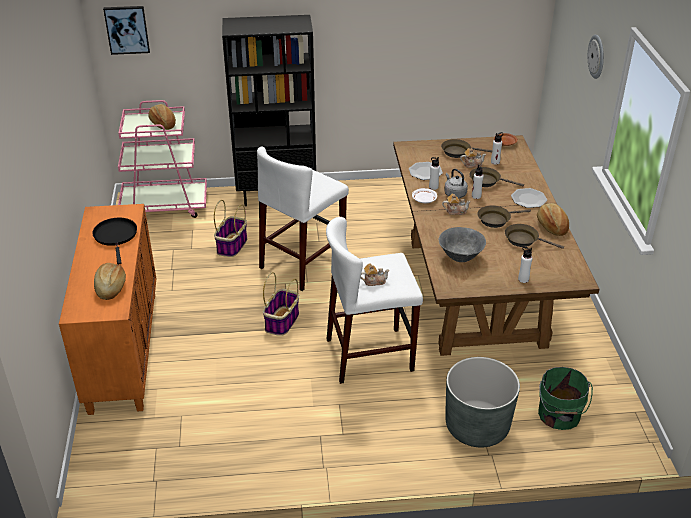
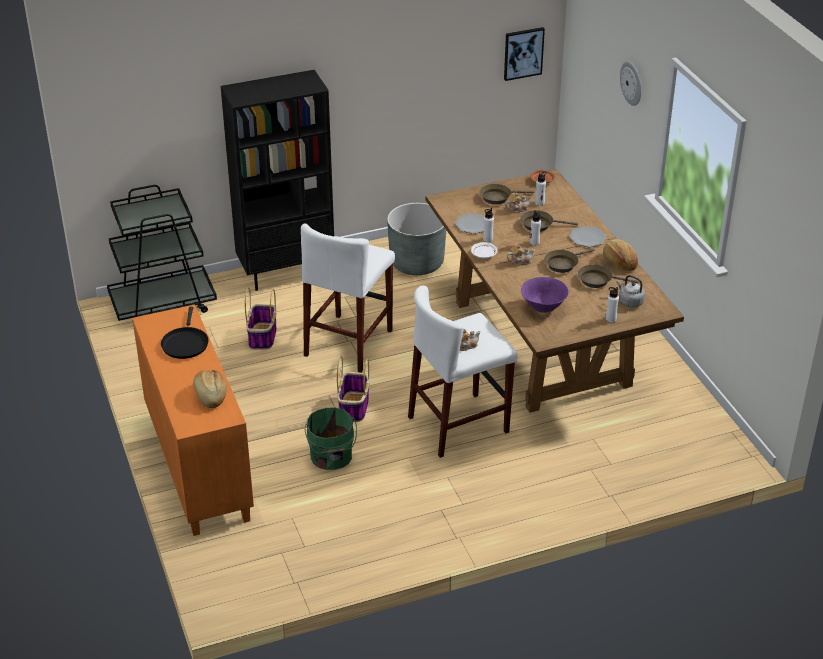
camera: 15 degrees left, 0 degrees up
(116, 236) = (185, 343): black frying pan -> black frying pan turned 150 degrees counterclockwise
(127, 29) = (114, 112): picture -> picture (523, 53)
(163, 123) = (163, 211): bread -> none
(165, 205) = (163, 304): pink cart -> black cart
(454, 193) = (511, 243): grey kettle -> grey kettle (629, 302)
(461, 257) = (544, 308): grey bowl -> purple bowl
(477, 426) = (589, 472): grey planter -> grey planter (417, 263)
(559, 415) = (662, 448): green bucket -> green bucket (331, 457)

